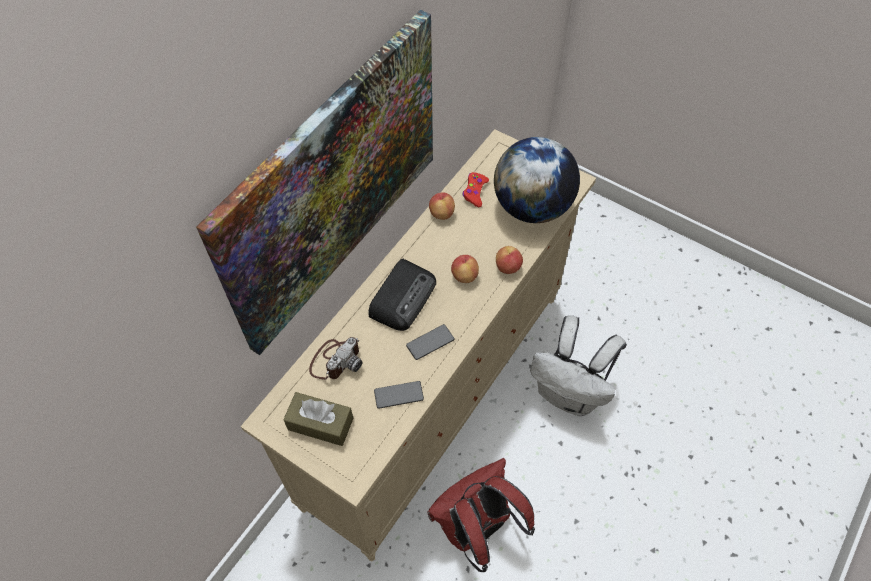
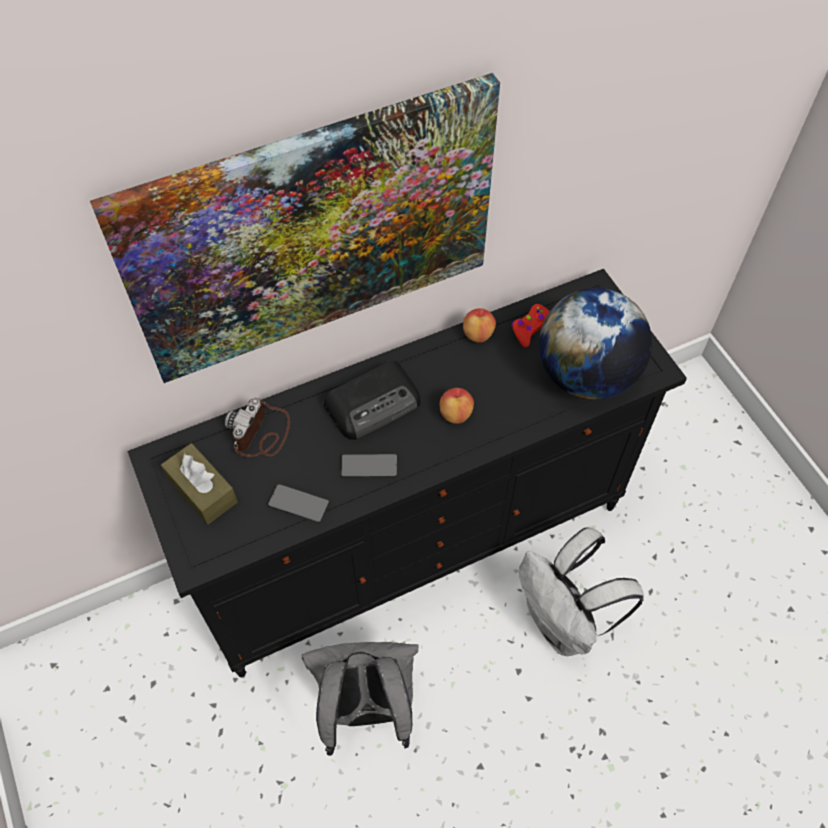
camera: 30 degrees right, 0 degrees up
(336, 360) = (261, 433): camera -> camera turned 135 degrees clockwise
(435, 397) = (413, 545): beige dresser -> black dresser
(477, 528) = (367, 709): red backpack -> grey backpack
(508, 267) = (510, 429): apple -> none

